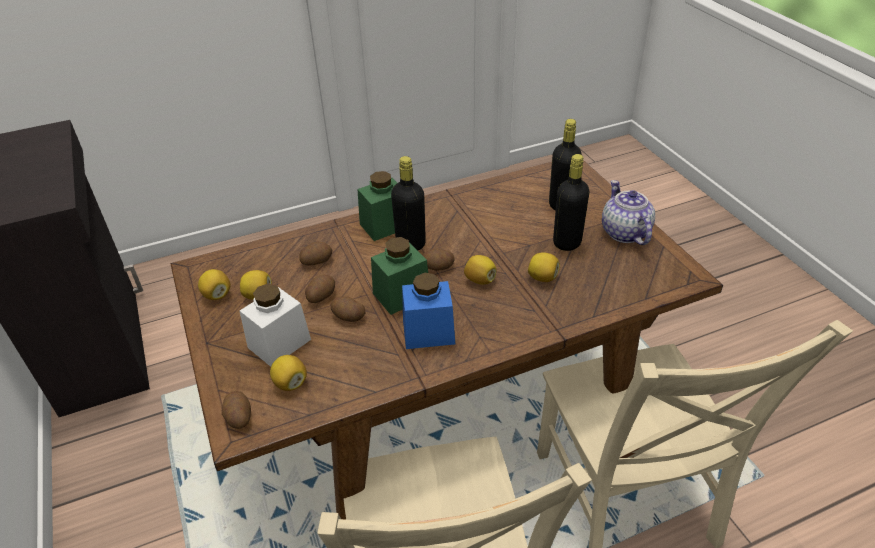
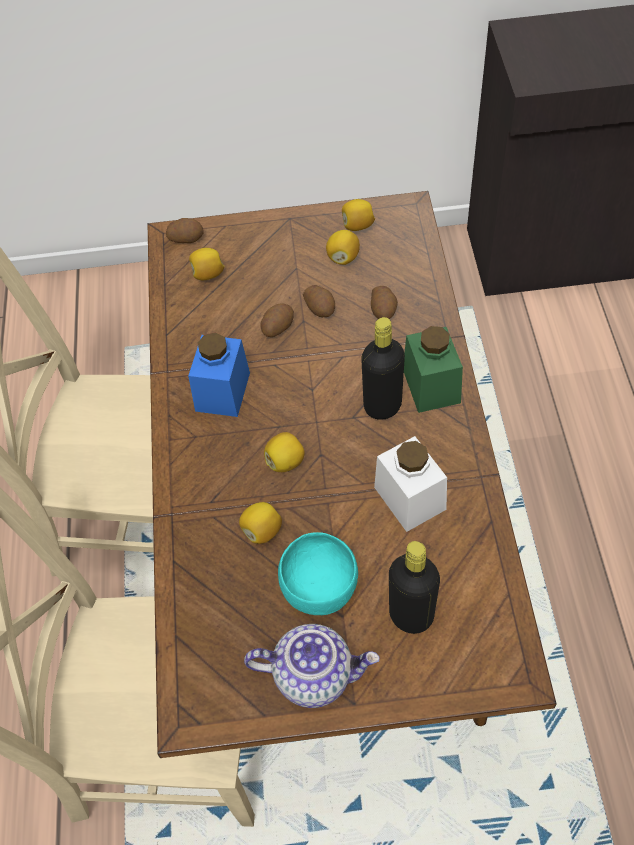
camera: 110 degrees right, 15 degrees up
(279, 343) = (263, 270): white jar -> white jar (410, 498)
(401, 295) = (292, 379): green jar -> none
(437, 267) = (326, 424): potato -> none
(567, 243) = (319, 586): black bottle -> turquoise bowl

